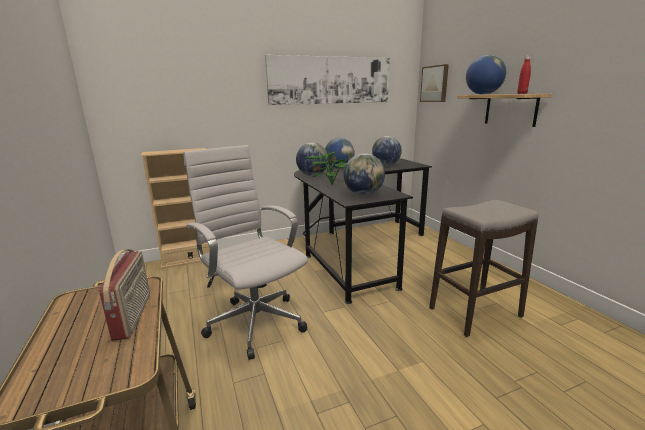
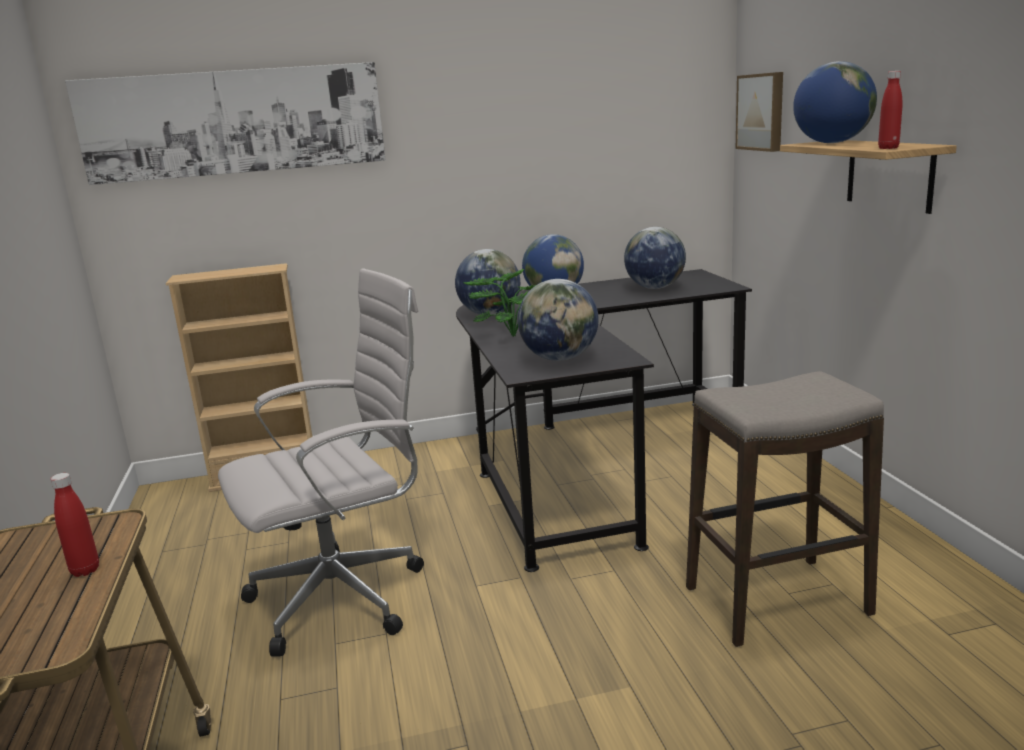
camera: 10 degrees right, 0 degrees up
(134, 316) = (85, 570): radio -> red bottle
(254, 321) = (346, 596): white office chair -> white office chair turned 90 degrees clockwise
(330, 80) = (535, 117): picture -> picture (234, 122)

